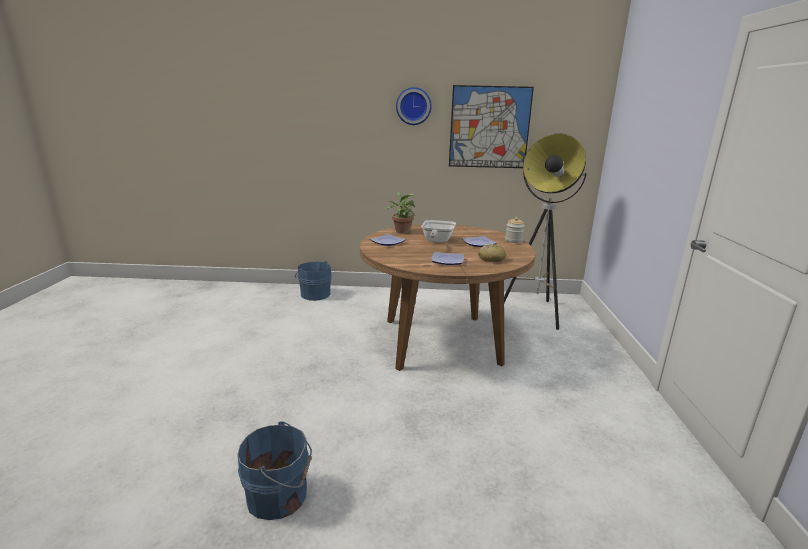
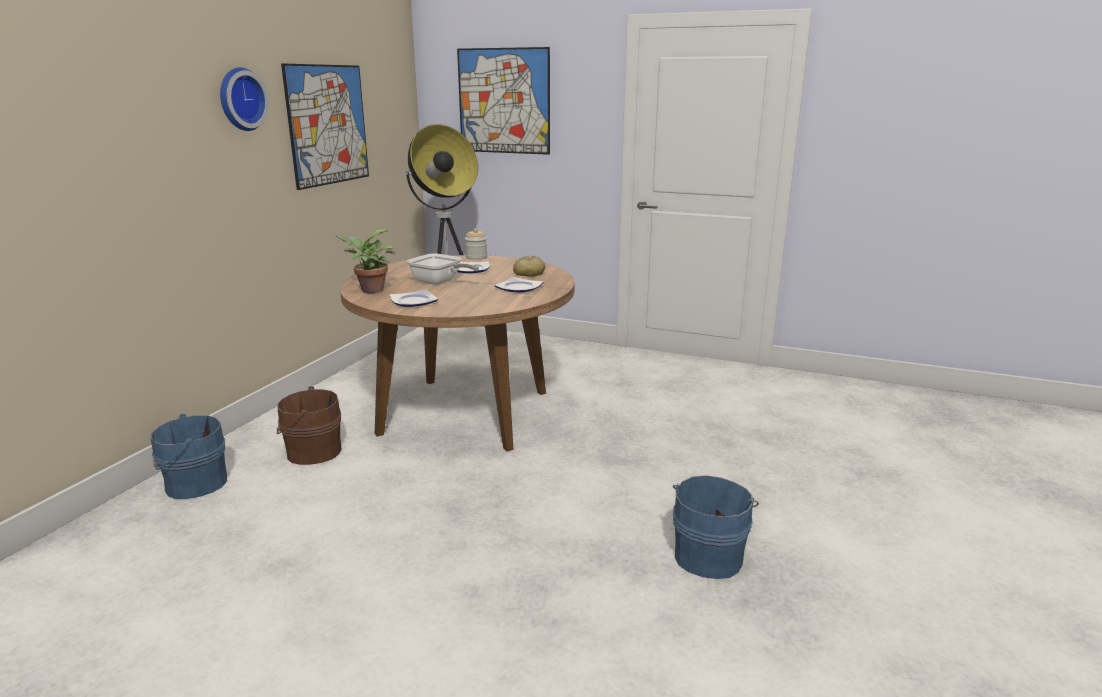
camera: 70 degrees left, 0 degrees up
(359, 310) = (311, 452): none -> brown bucket
(645, 119) = (504, 101): none -> picture

